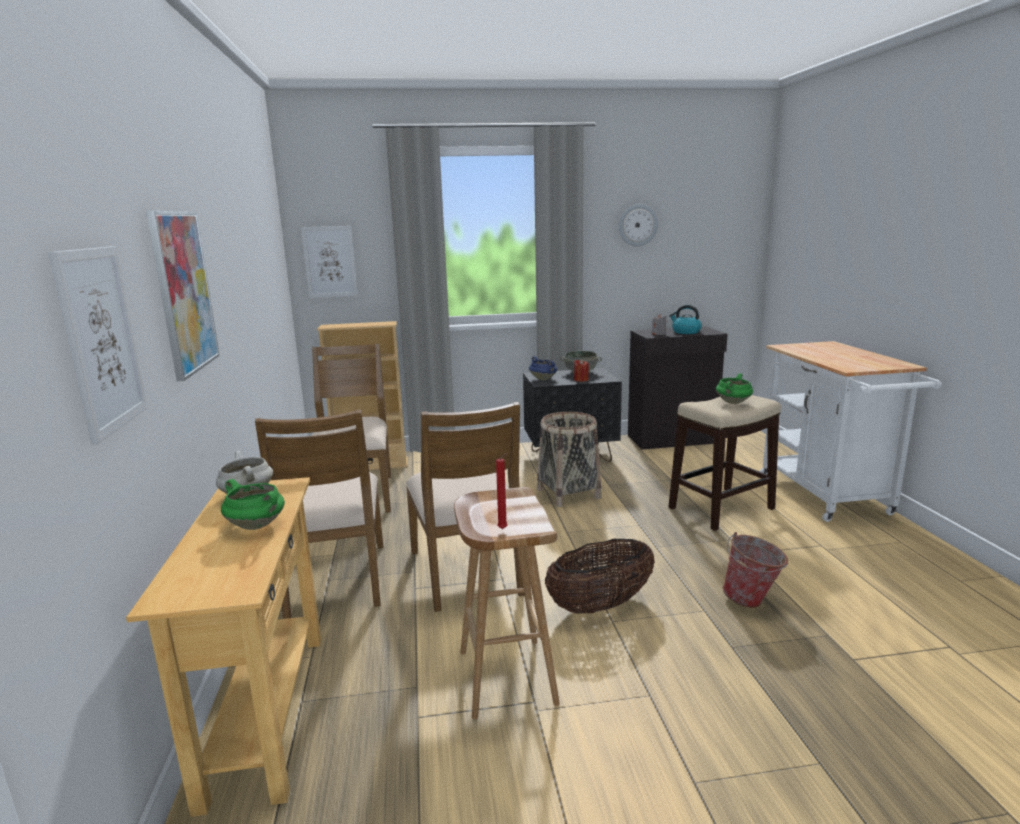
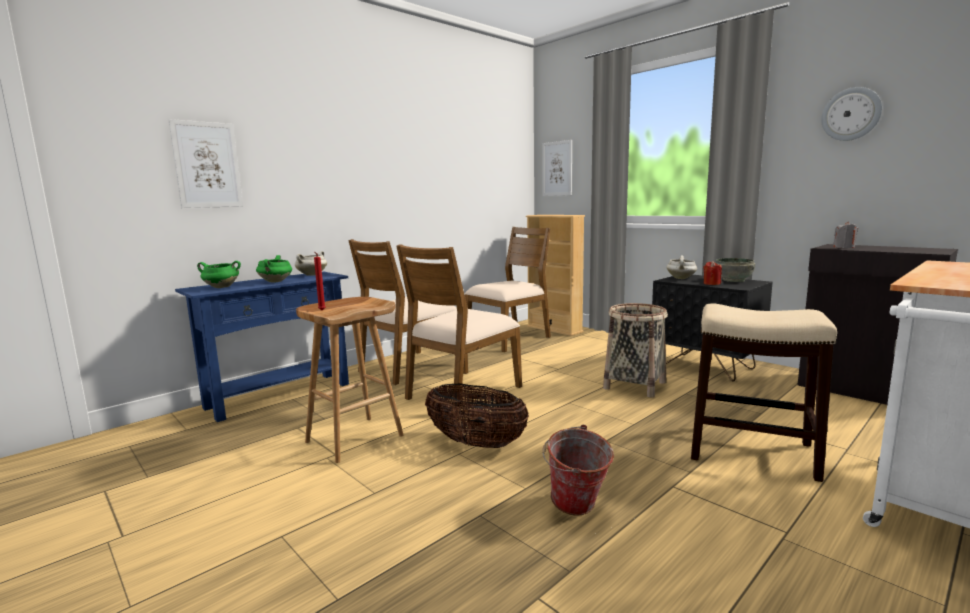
camera: 55 degrees right, 5 degrees down
(183, 292) = (320, 159): picture -> none
(267, 712) = (279, 395): beige console table -> blue console table
(543, 379) = (681, 278): blue cooking pot -> white cooking pot
(685, 332) = (891, 249): kettle -> none
(733, 402) = (769, 314): green cooking pot -> green cooking pot (221, 287)

